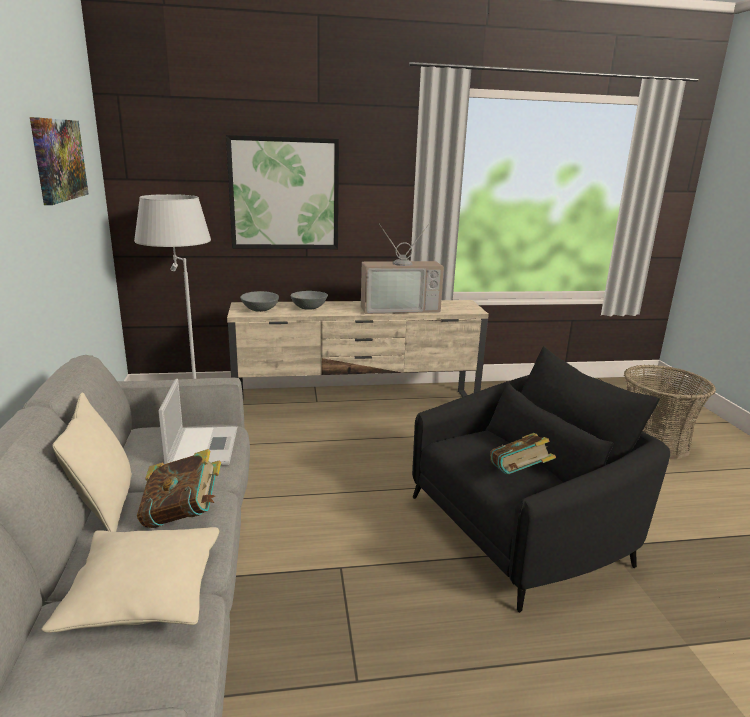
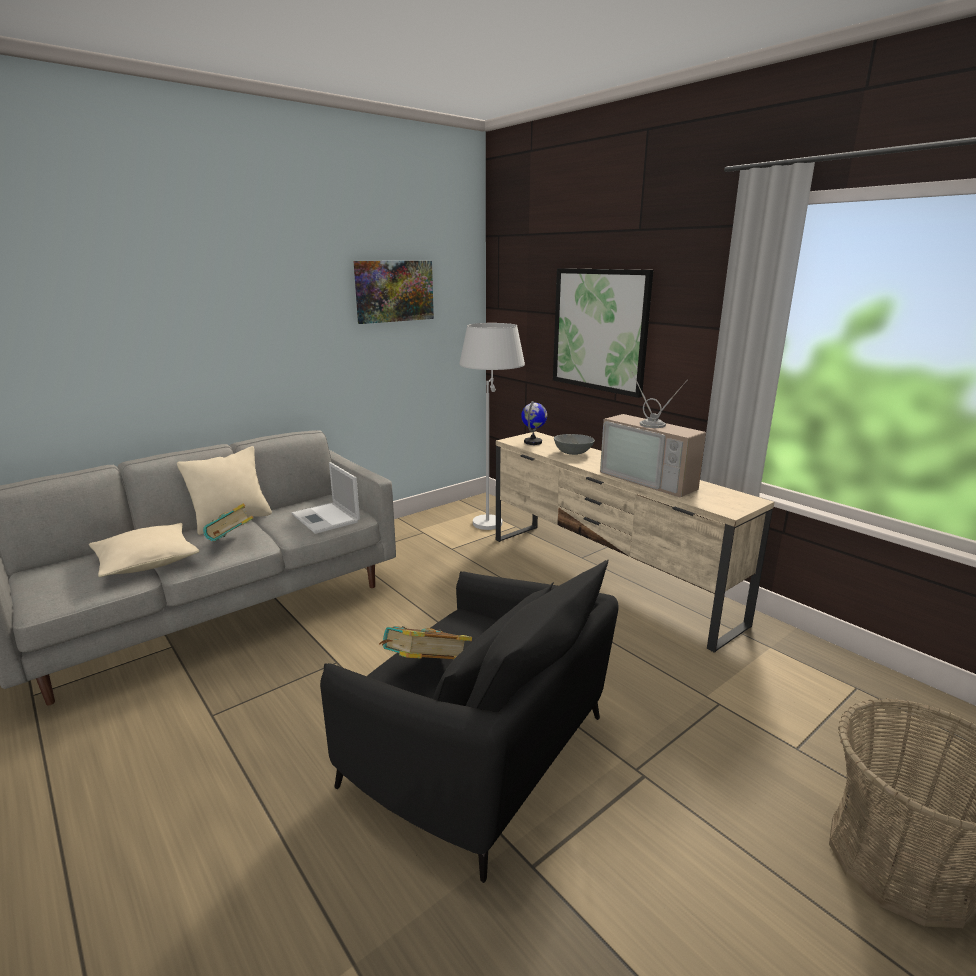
camera: 60 degrees right, 0 degrees up
(202, 446) = (326, 518): laptop -> laptop turned 90 degrees clockwise
(260, 309) = (533, 442): grey bowl -> globe

